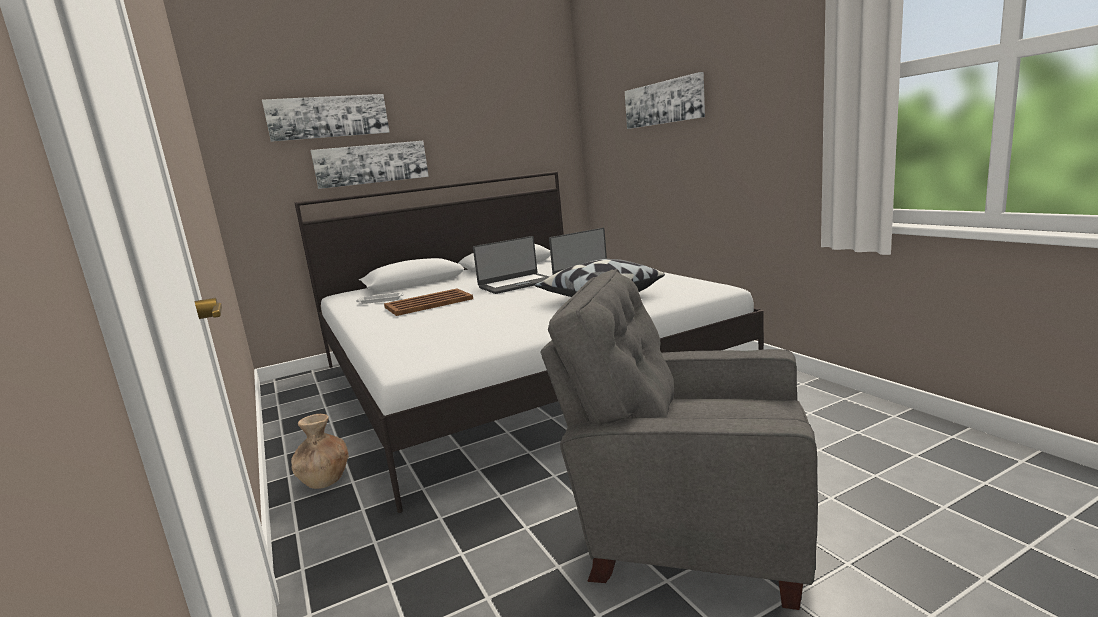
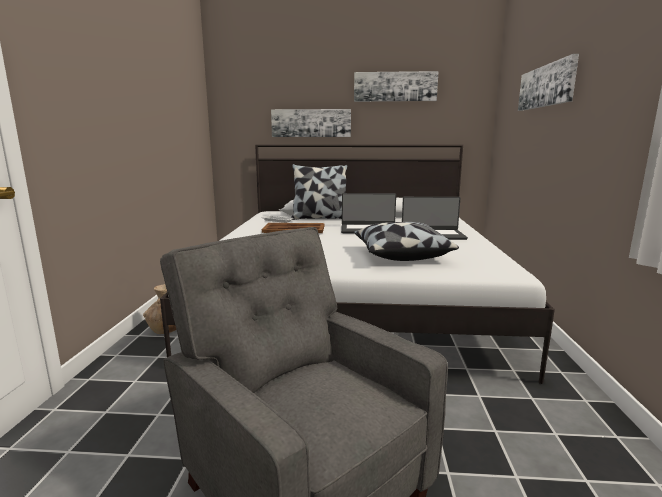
camera: 30 degrees right, 0 degrees up
(328, 117) = (286, 87): picture -> picture (395, 86)
(428, 286) = (319, 218): none -> pillow

